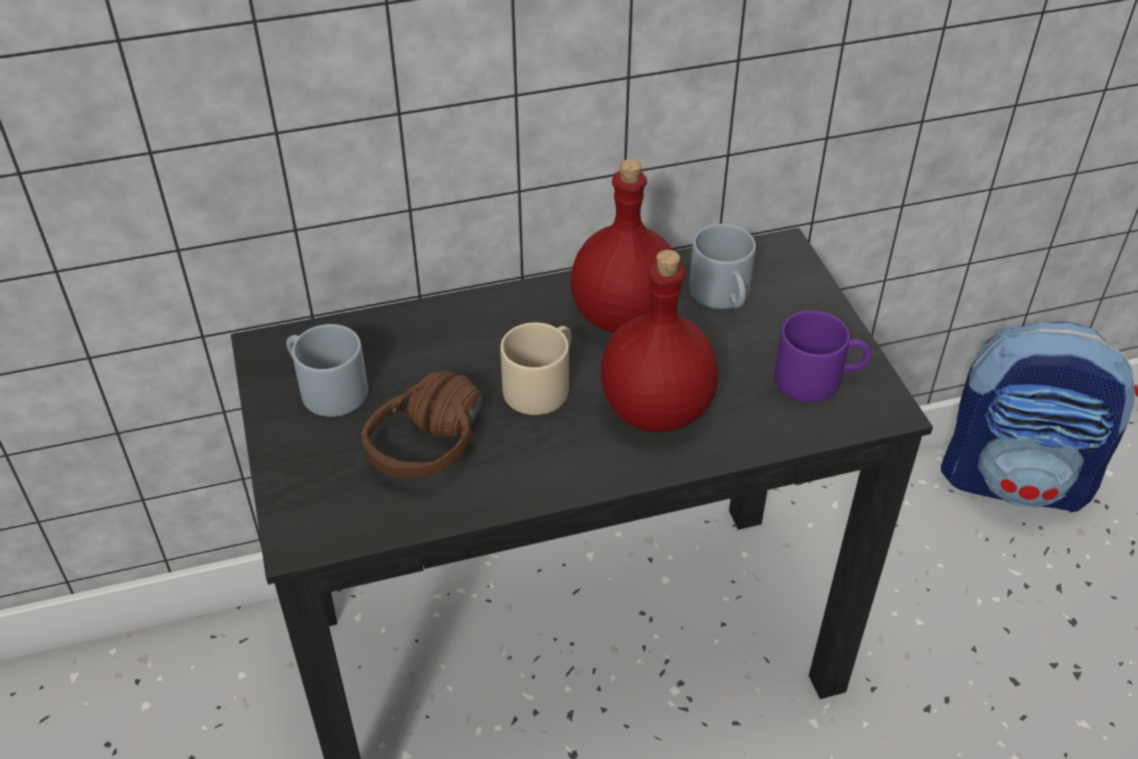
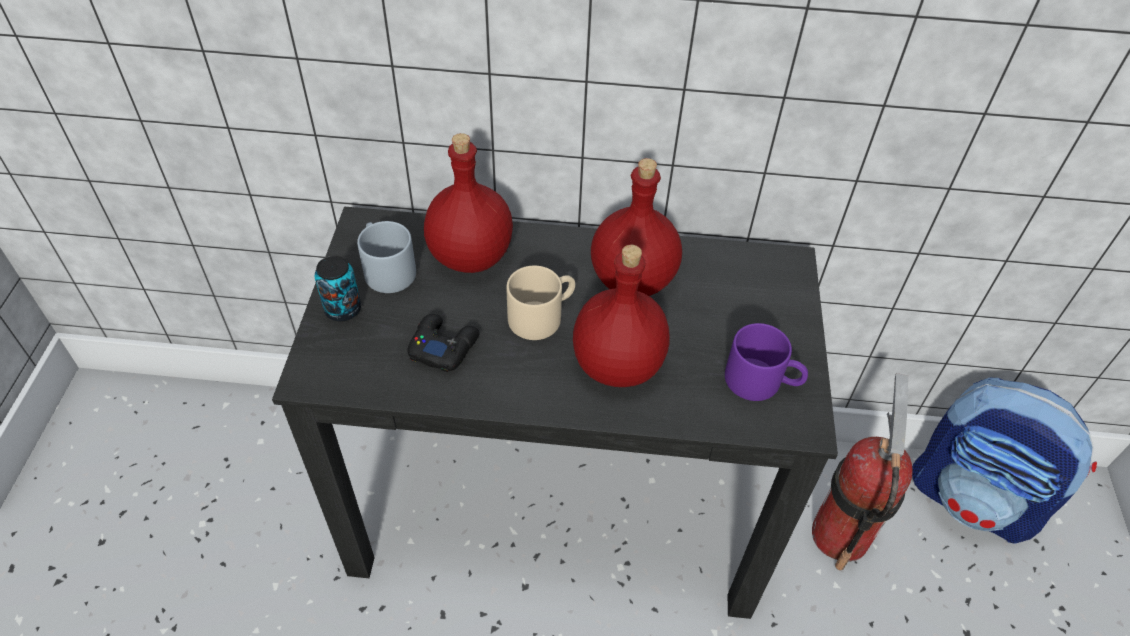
camera: 20 degrees right, 5 degrees up
(298, 449) = (343, 309): none -> can
(420, 344) = (469, 255): none -> red bottle
(445, 452) = (443, 346): brown headphones -> black game controller
(724, 296) = (721, 287): grey mug -> none
(898, 566) = (840, 534): none -> fire extinguisher

